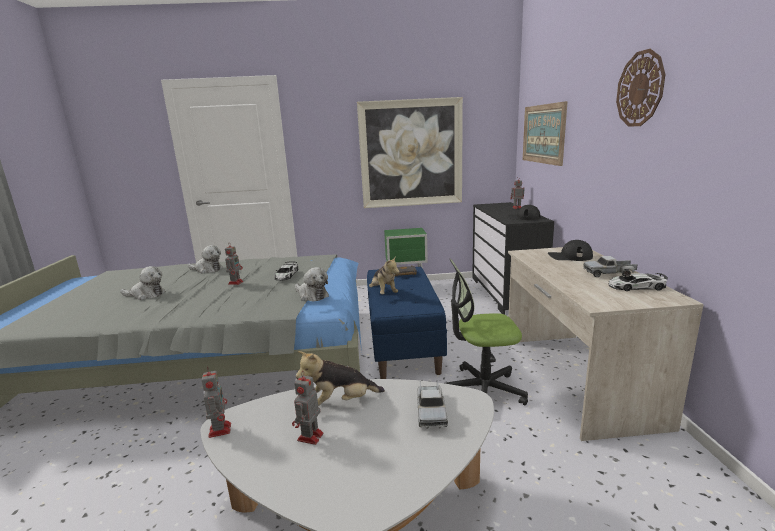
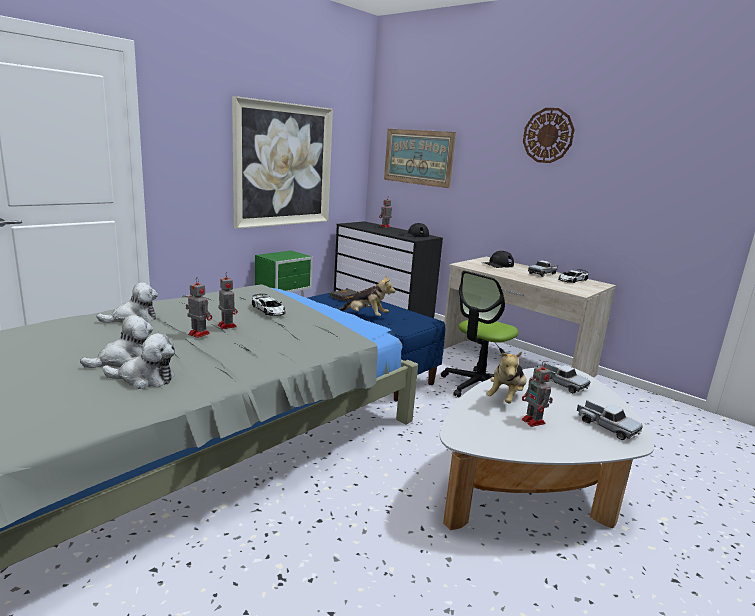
camera: 45 degrees left, 0 degrees up
(220, 429) = (469, 442): toy robot -> toy robot (198, 333)
(312, 295) = (344, 324): plush toy -> plush toy (145, 379)
(369, 480) = (606, 426): none -> toy truck

